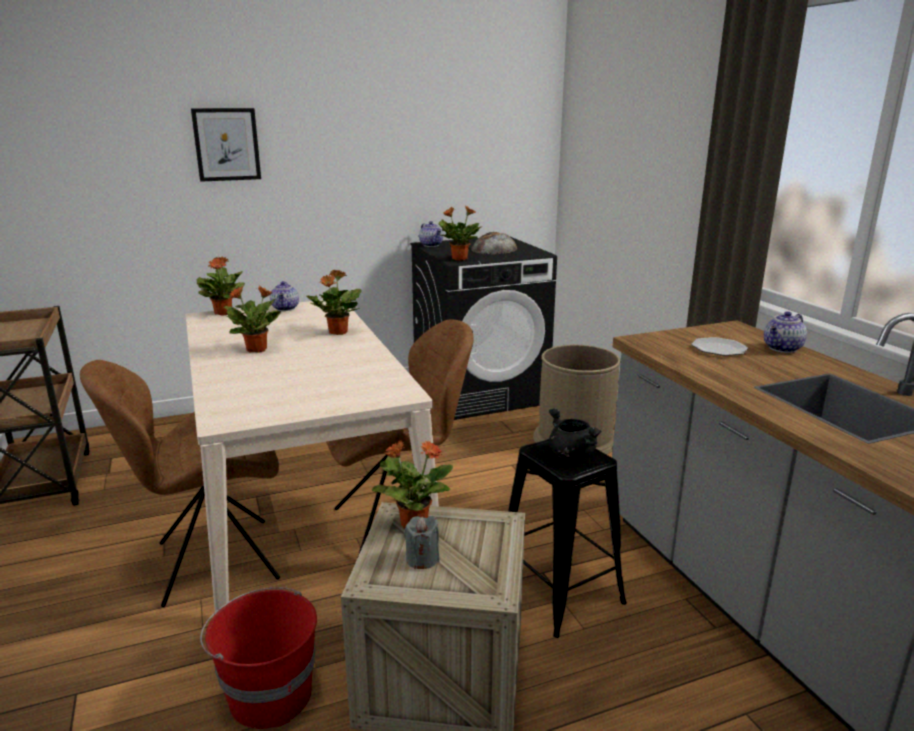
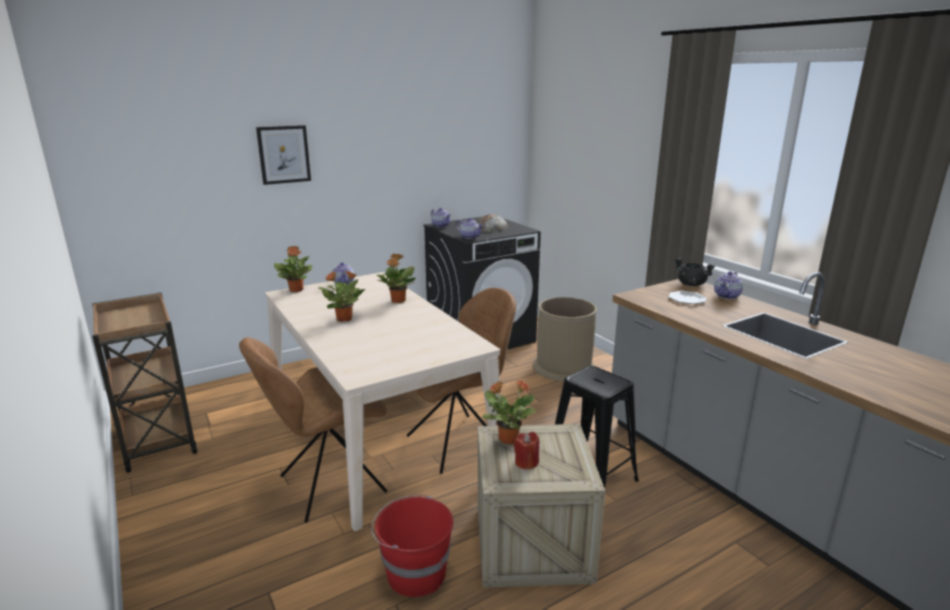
camera: 10 degrees left, 0 degrees up
(422, 559) = (526, 462): grey candle -> red candle
(459, 259) = (470, 237): potted plant -> teapot
(570, 454) = (601, 380): black cooking pot -> black cooking pot (690, 284)

